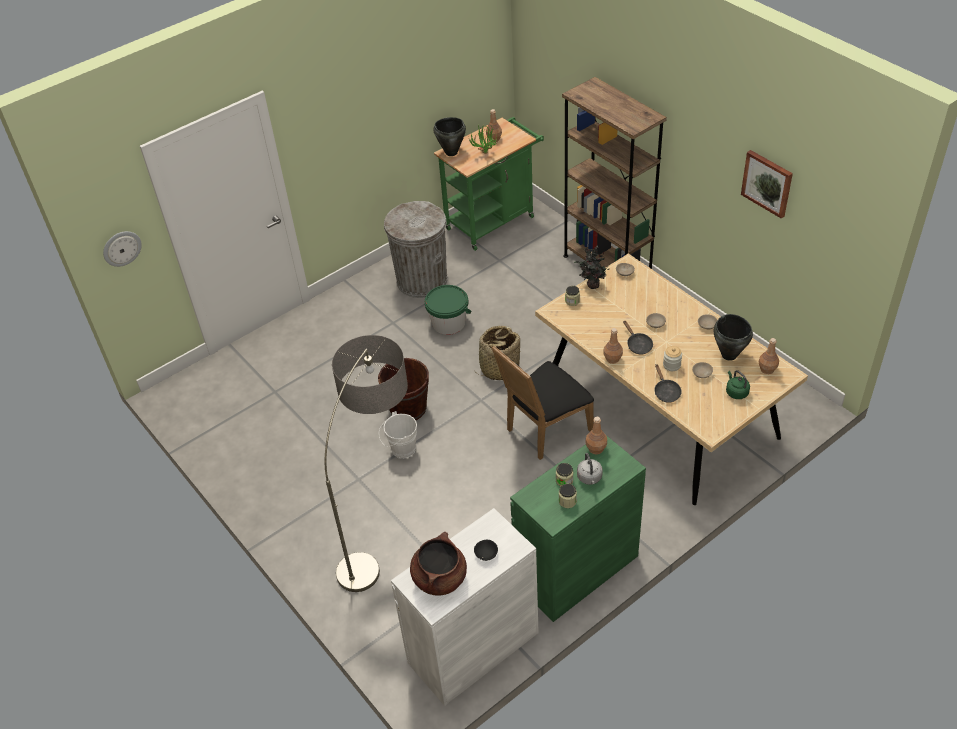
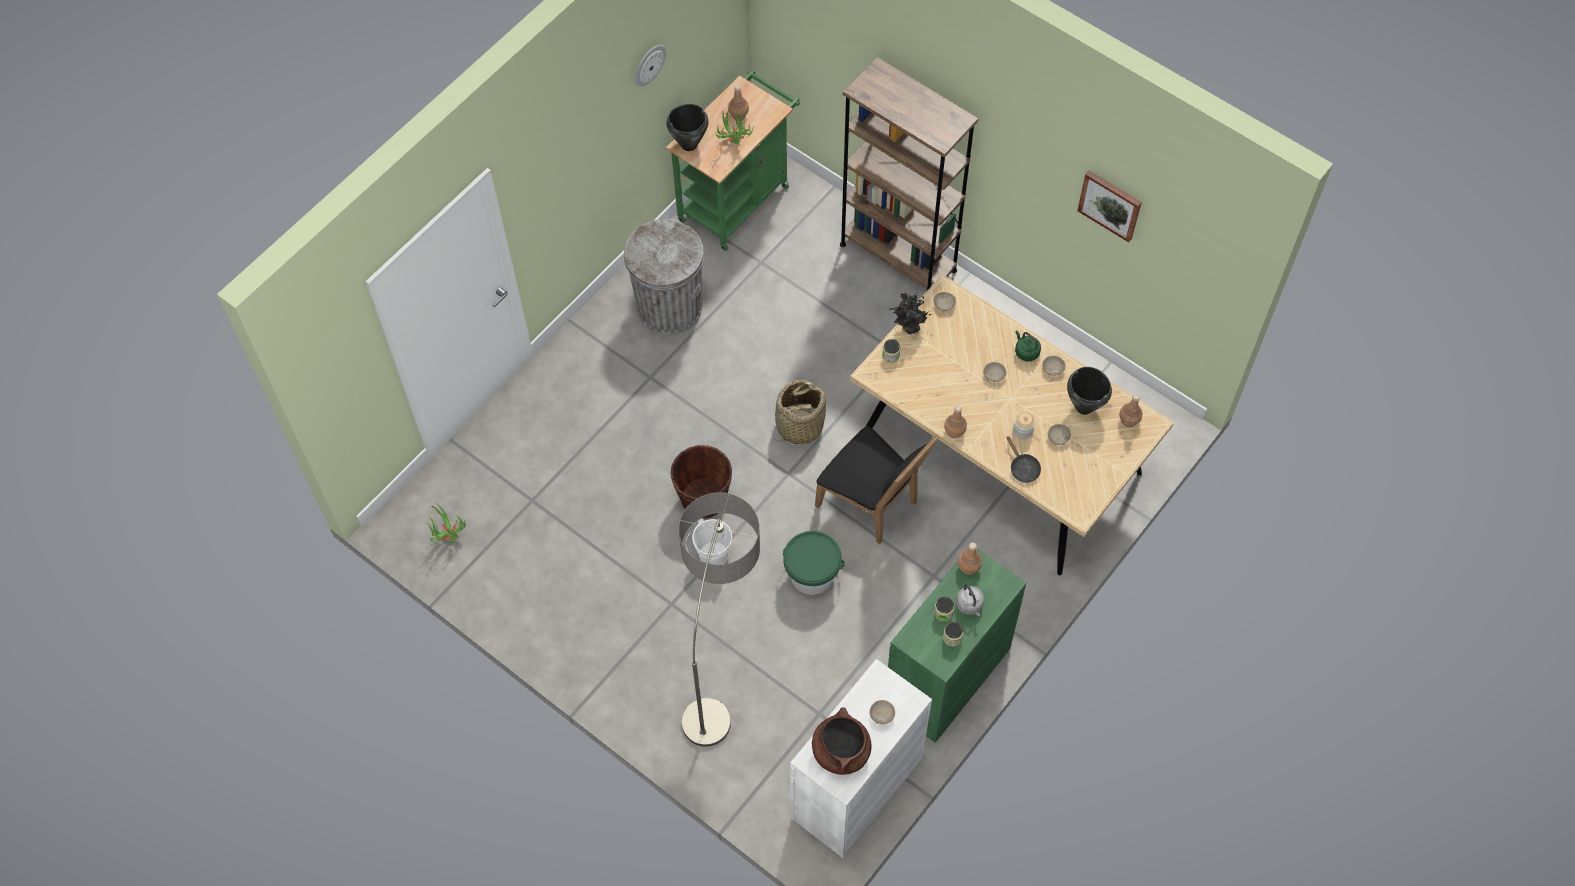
camera: 15 degrees left, 15 degrees up
(121, 248) = (347, 391): wall clock -> wall clock (649, 64)
(201, 408) = (448, 538): none -> potted plant
(448, 323) = (720, 368): green bucket -> green bucket (812, 575)
(487, 553) = (883, 714): black bowl -> beige bowl
(544, 430) = (872, 504): black chair -> black chair turned 90 degrees counterclockwise
(638, 345) = (979, 408): black frying pan -> none
(736, 392) = (1099, 456): green kettle -> green kettle (1026, 352)

